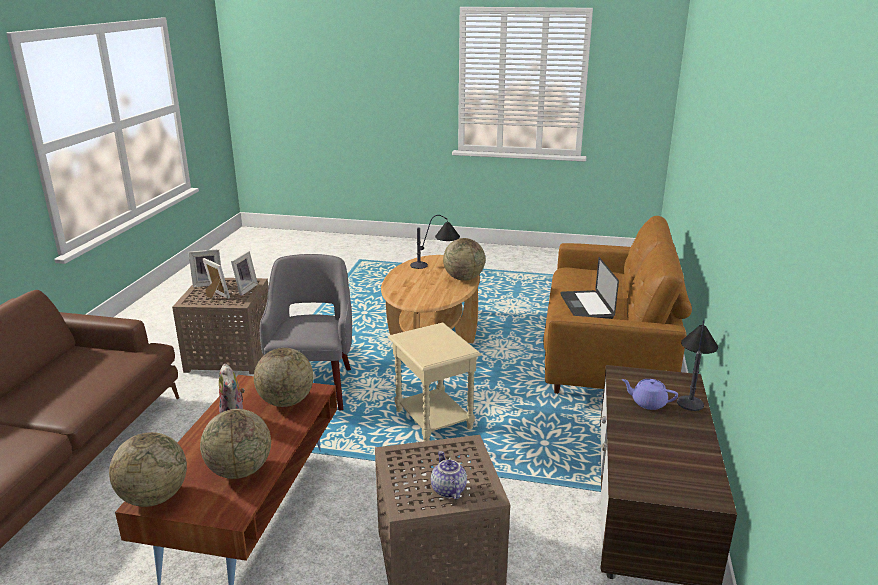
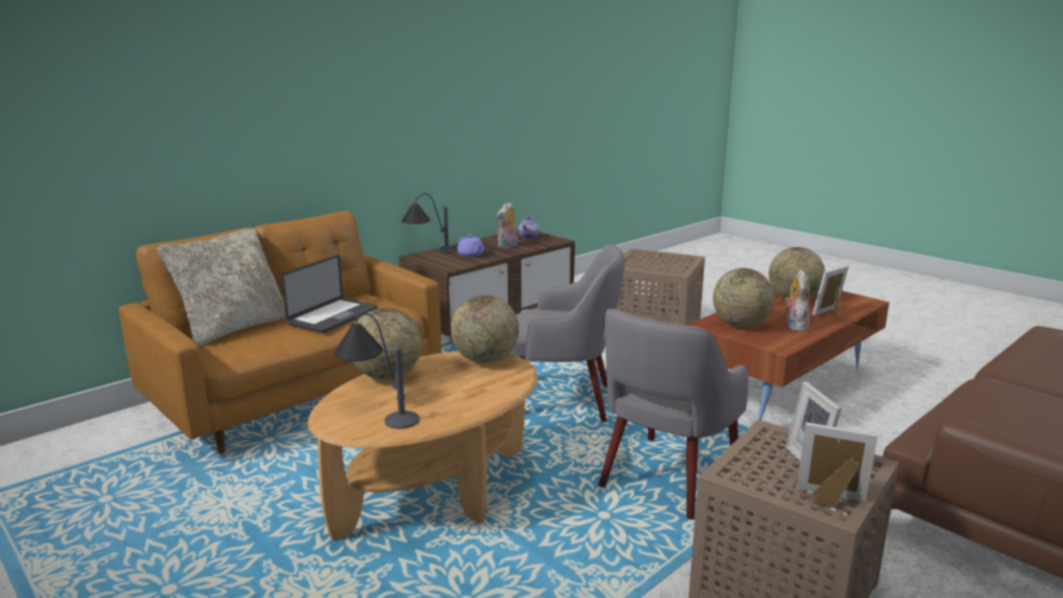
camera: 145 degrees left, 5 degrees down
(154, 497) = (860, 301): globe -> globe (485, 360)
(244, 289) = (754, 460): picture frame -> picture frame (831, 313)
(432, 420) = (563, 401): beige side table -> grey armchair
(447, 490) = (659, 257): teapot -> teapot (529, 237)
(622, 286) = (234, 326): none -> beige pillow
(652, 440) = (507, 246): none -> plush toy

